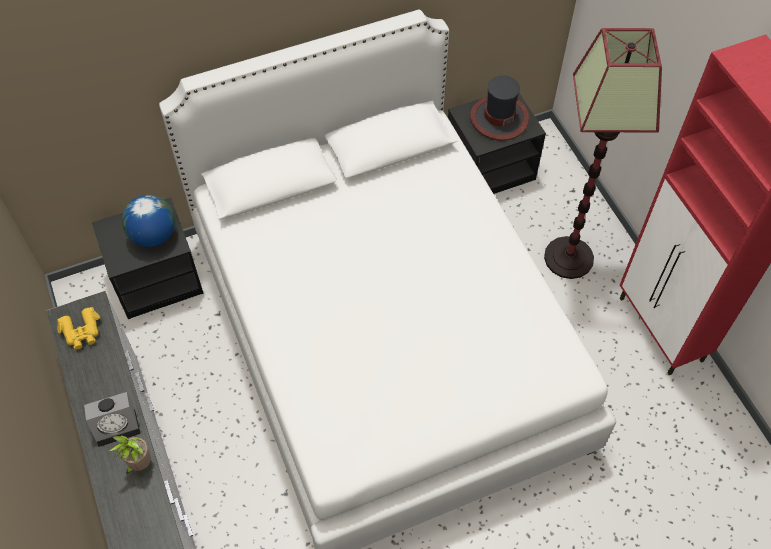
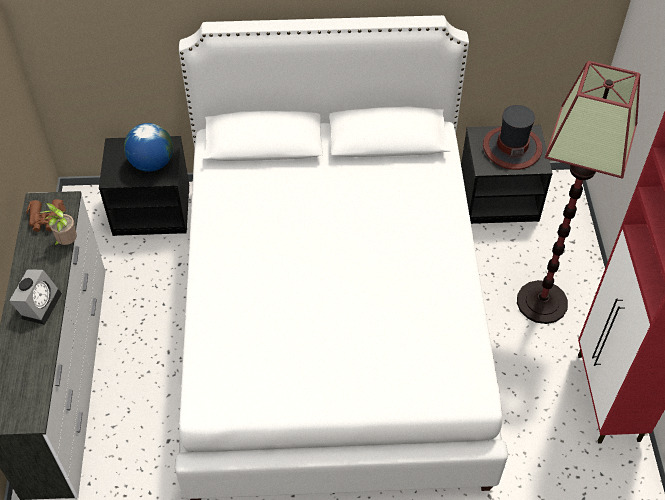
camera: 20 degrees right, 5 degrees down
(82, 332) = (46, 219): yellow binoculars -> brown binoculars
(118, 425) = (40, 304): alarm clock -> alarm clock turned 75 degrees counterclockwise
(139, 464) = (42, 342): potted plant -> potted plant (66, 242)

